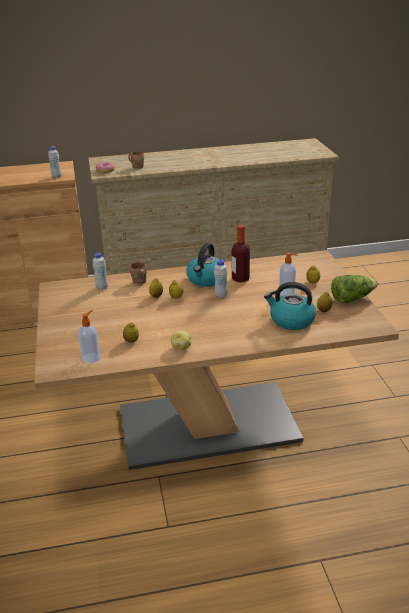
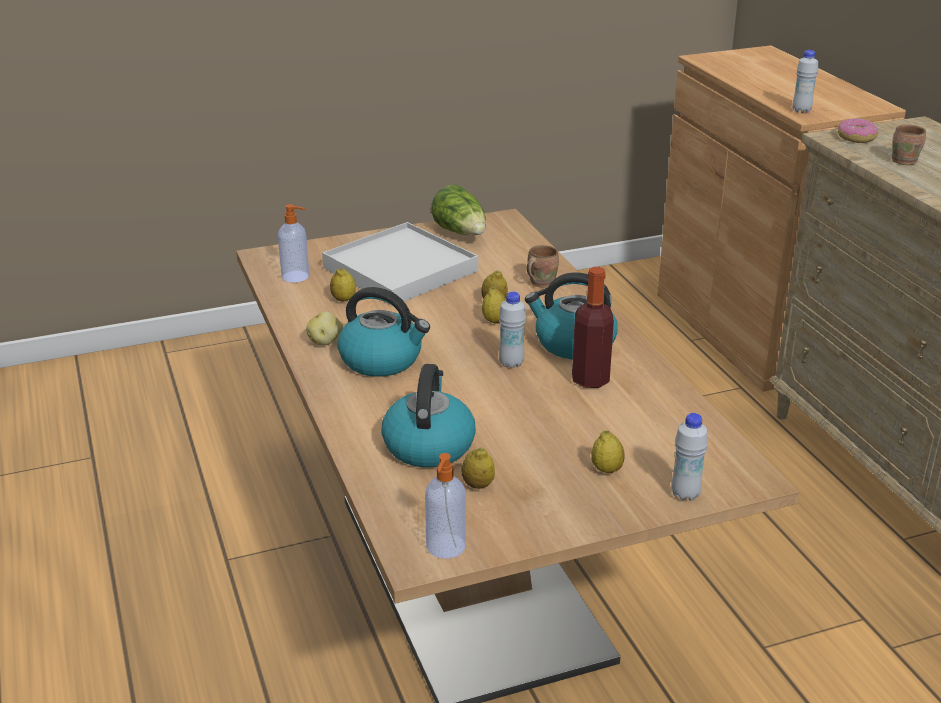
camera: 80 degrees right, 0 degrees up
(101, 321) = (400, 269): none -> white tray
(102, 288) = (511, 255): white bottle -> white bottle (685, 494)
(207, 330) = (382, 360): none -> kettle
(287, 293) = (546, 437): soap dispenser -> soap dispenser (445, 547)
(352, 298) = (541, 525): lettuce -> lettuce (461, 233)

